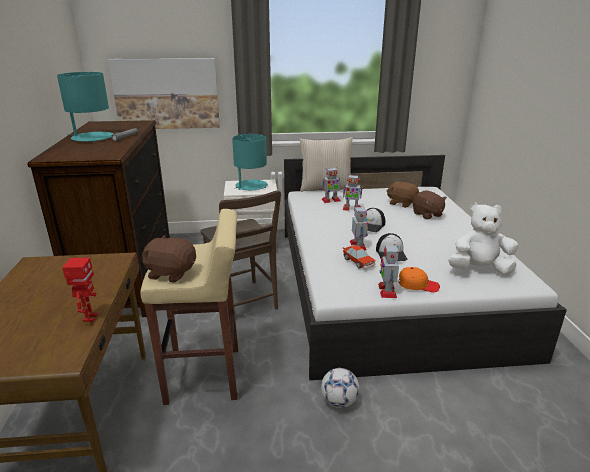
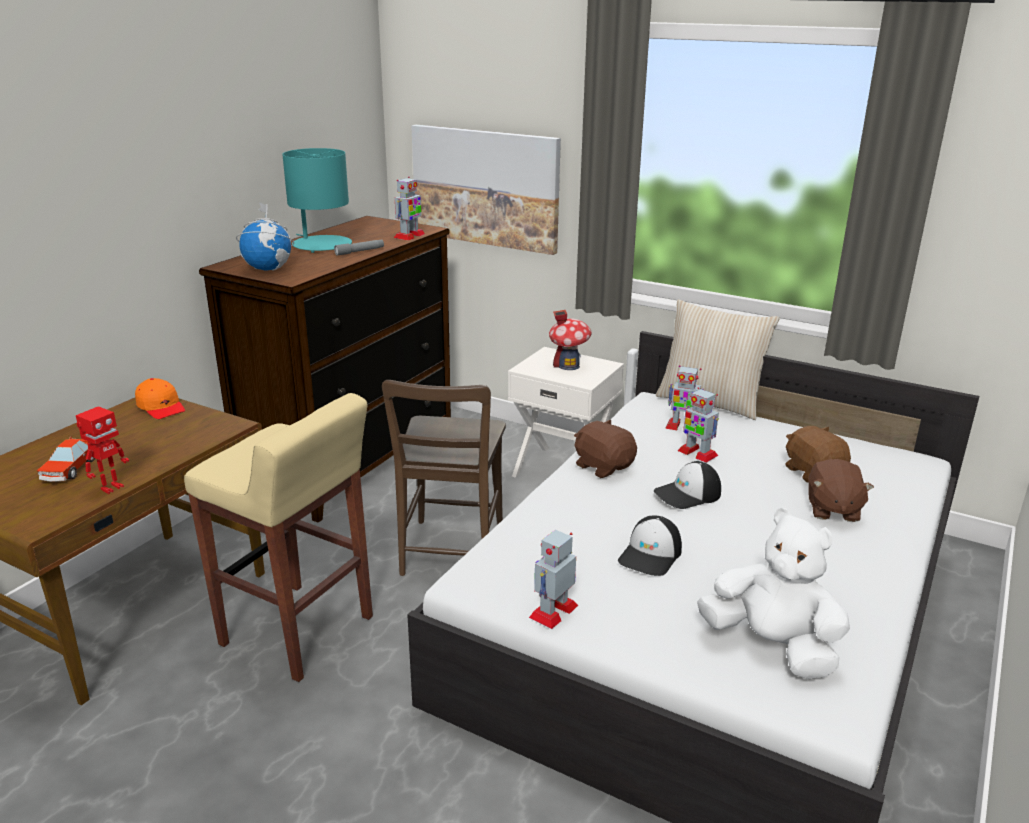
camera: 35 degrees right, 0 degrees up
(83, 154) = (268, 269): none -> globe
(171, 273) = (236, 464): brown plush toy -> brown plush toy (603, 466)
(251, 186) = (568, 365): turquoise table lamp -> toy house
(339, 401) = (416, 756): football -> none
(358, 246) = (616, 521): toy robot -> toy robot (409, 236)
(358, 262) = (576, 548): toy car -> toy car (69, 469)
(418, 285) = (616, 624): orange cap -> orange cap (161, 407)

